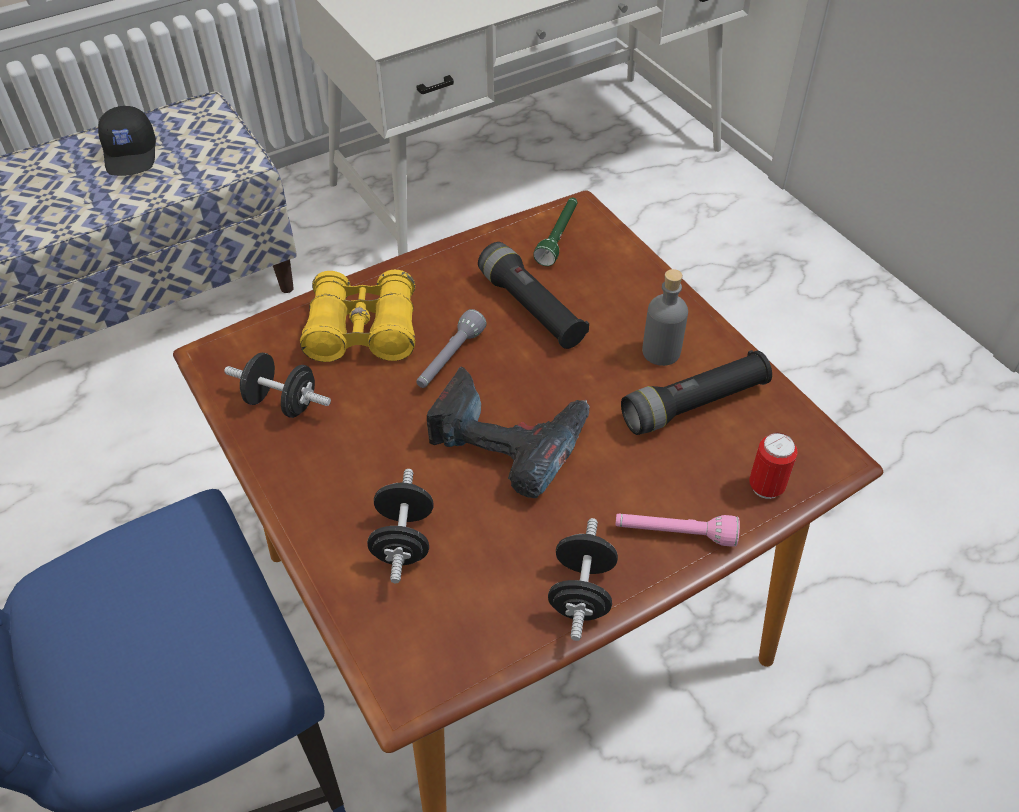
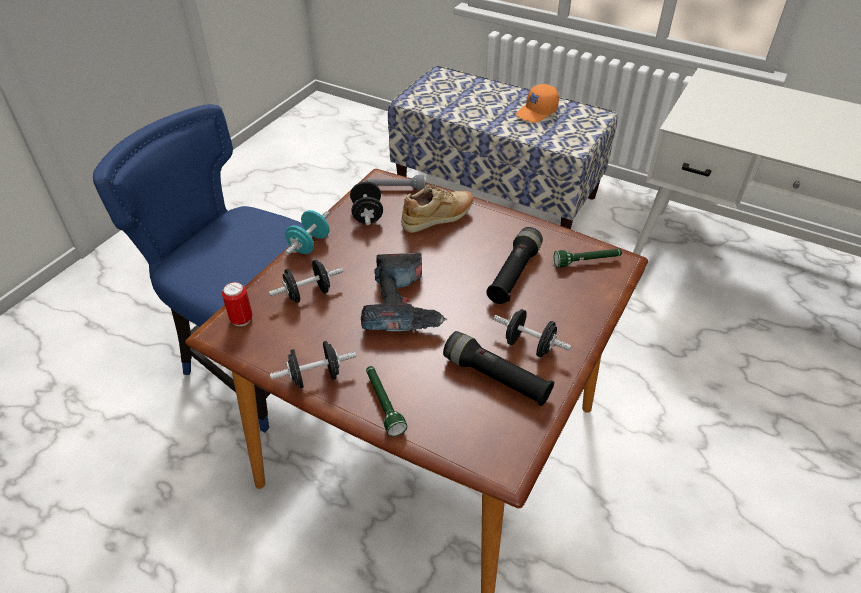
camera: 60 degrees right, 5 degrees down
(132, 154) = (537, 112): black cap -> orange cap
(290, 499) = (309, 244): none -> turquoise dumbbell
(363, 331) = (438, 219): yellow binoculars -> beige shoe
(449, 359) = (444, 258): grey flashlight -> grey flashlight (395, 188)
(661, 352) = (529, 345): grey bottle -> black dumbbell
(674, 534) = (383, 404): pink flashlight -> green flashlight
(766, 487) = (452, 438): can -> can (241, 319)

